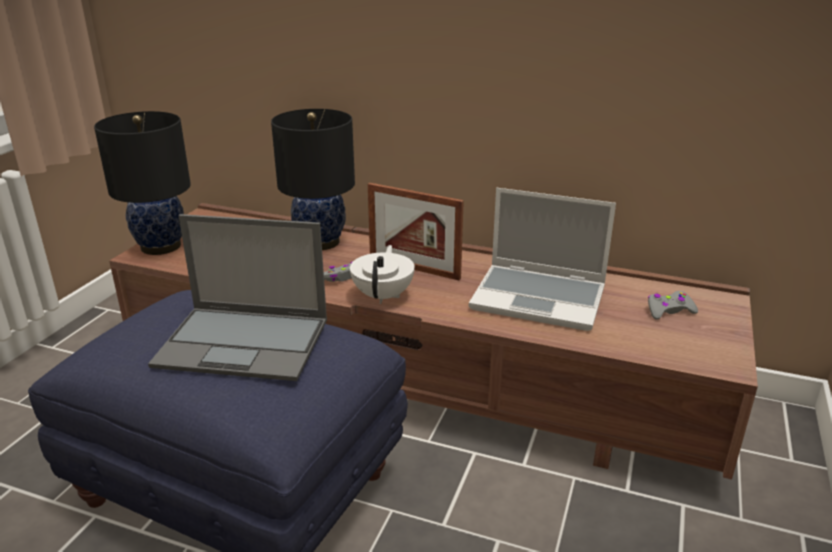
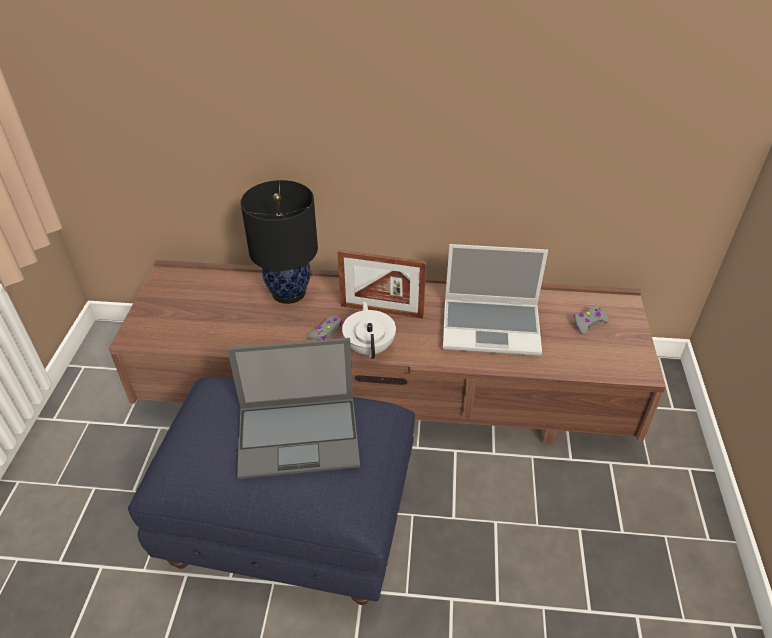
camera: 15 degrees left, 15 degrees up
(161, 246) = (147, 322): black table lamp -> none

